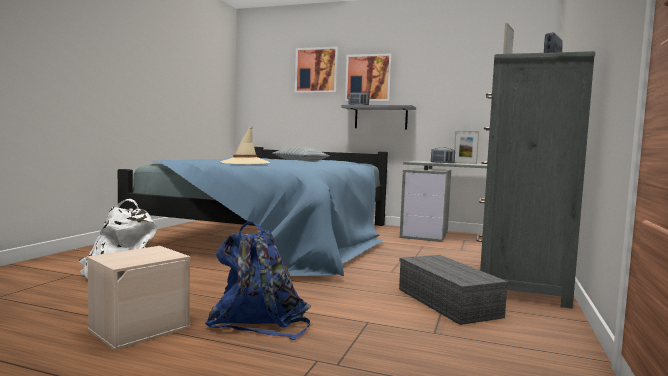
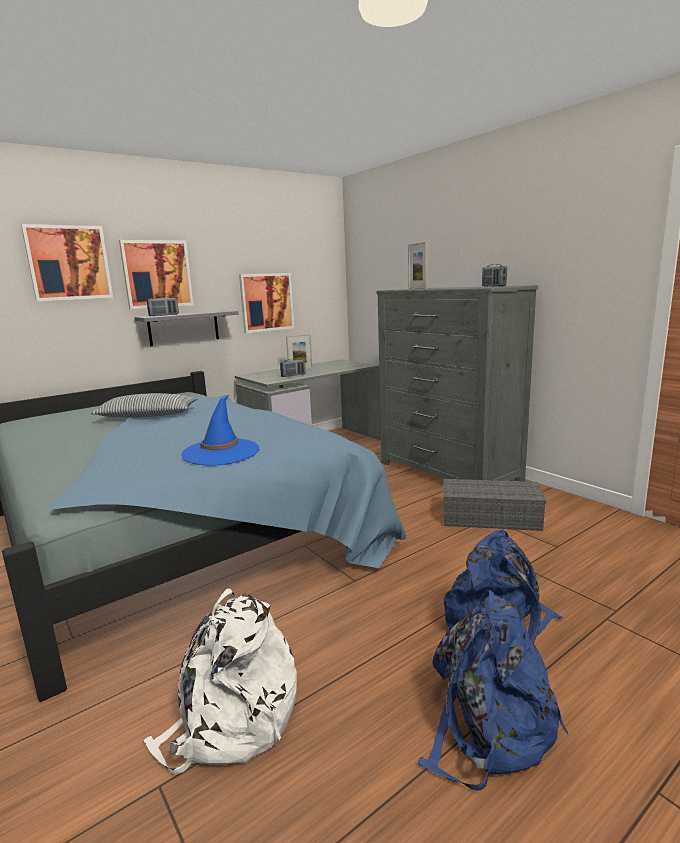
camera: 55 degrees left, 10 degrees up
(140, 328) = (487, 726): beige storage box -> blue backpack
(245, 163) = (221, 452): beige hat -> blue hat
(456, 103) = (266, 302): none -> picture

